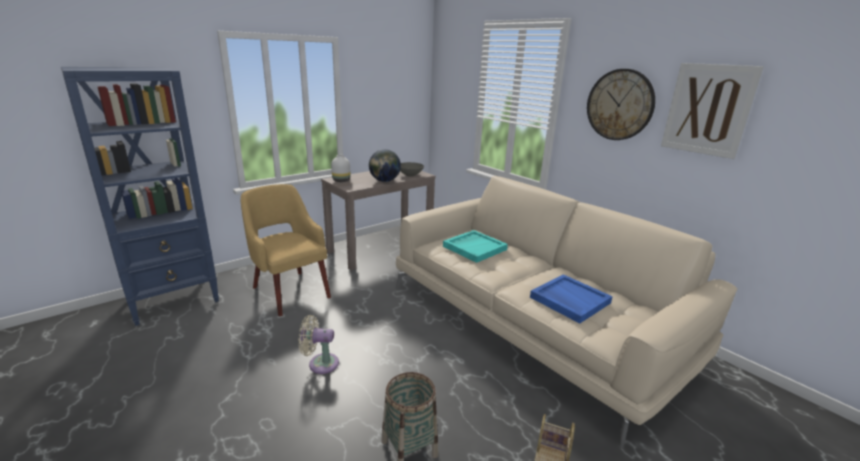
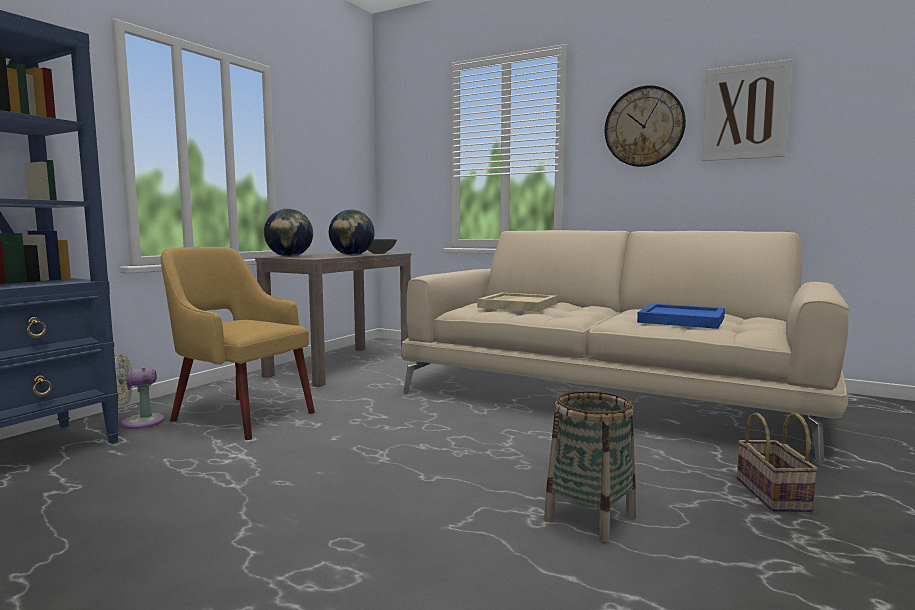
camera: 20 degrees left, 15 degrees down
(320, 363) = (367, 470): beige fan -> beige fan (137, 422)
(341, 181) = (289, 257): white vase -> globe
(474, 247) = (517, 305): turquoise tray -> beige tray

